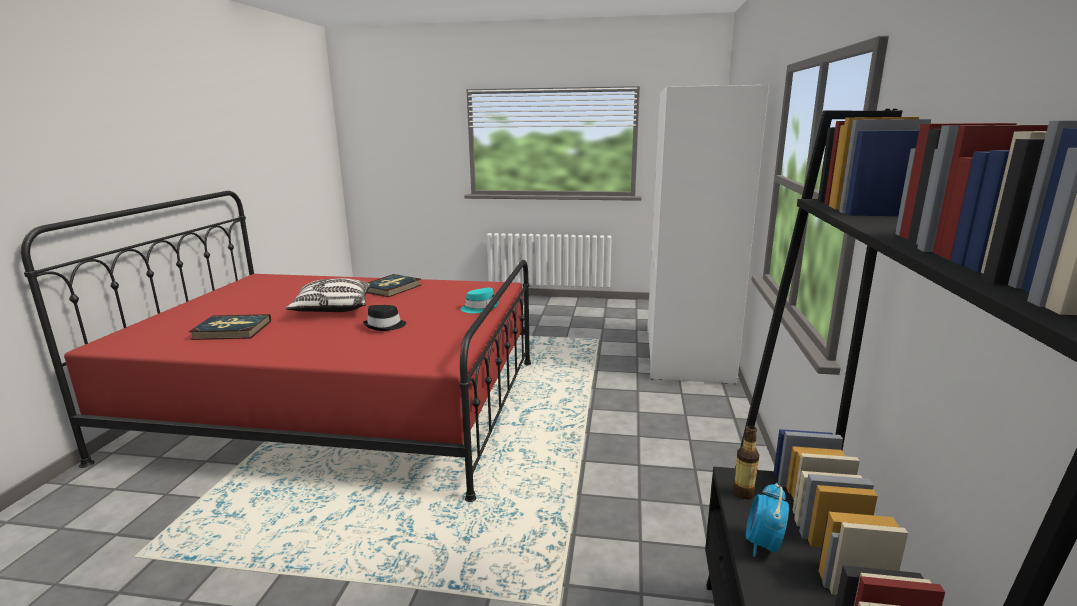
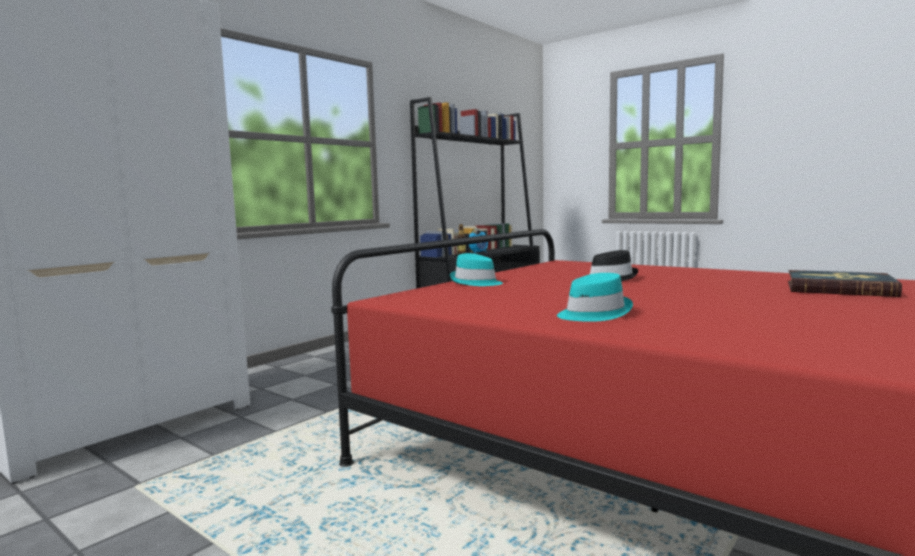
camera: 150 degrees left, 10 degrees down
(332, 309) = (698, 296): pillow -> none
(391, 288) = (593, 314): book -> turquoise hat

